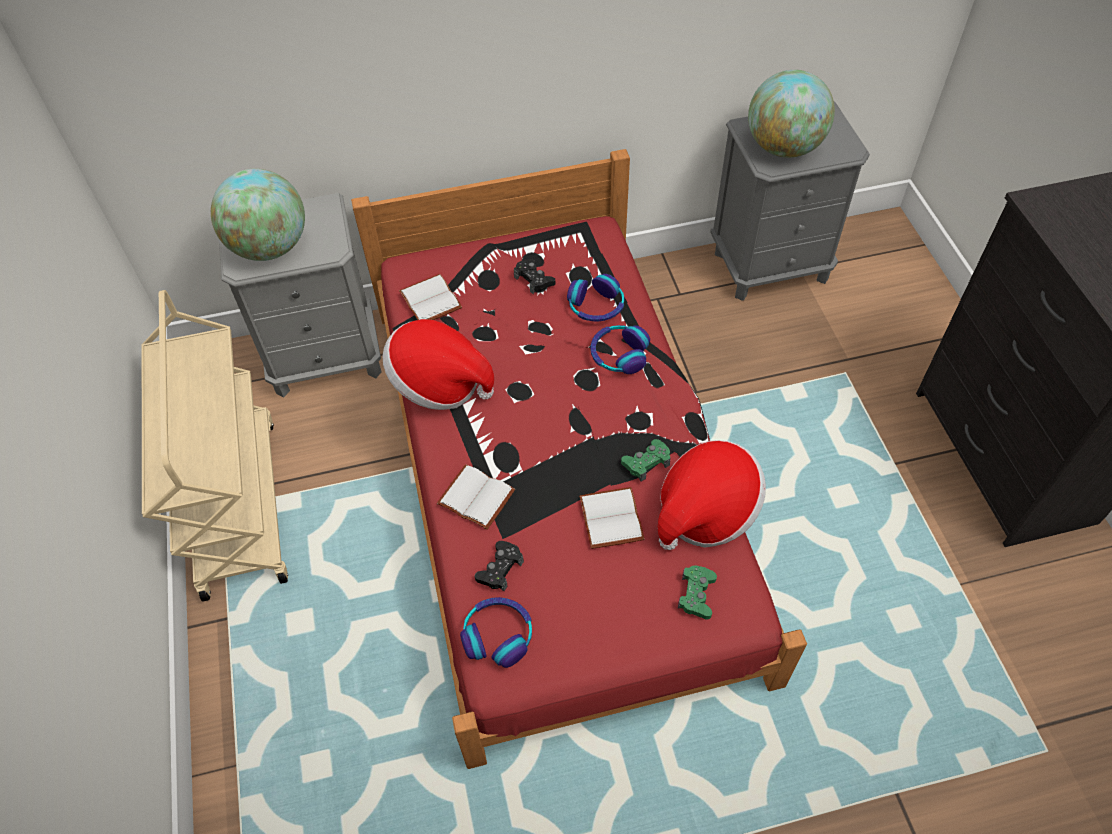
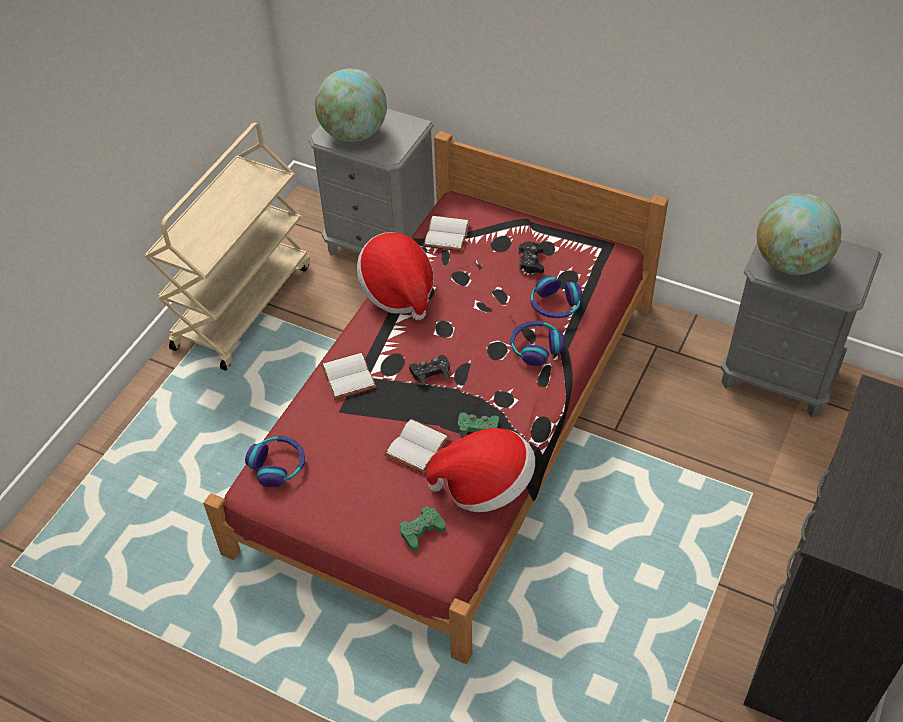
camera: 40 degrees right, 5 degrees down
(500, 569) = (318, 428): black game controller -> black game controller (430, 372)

